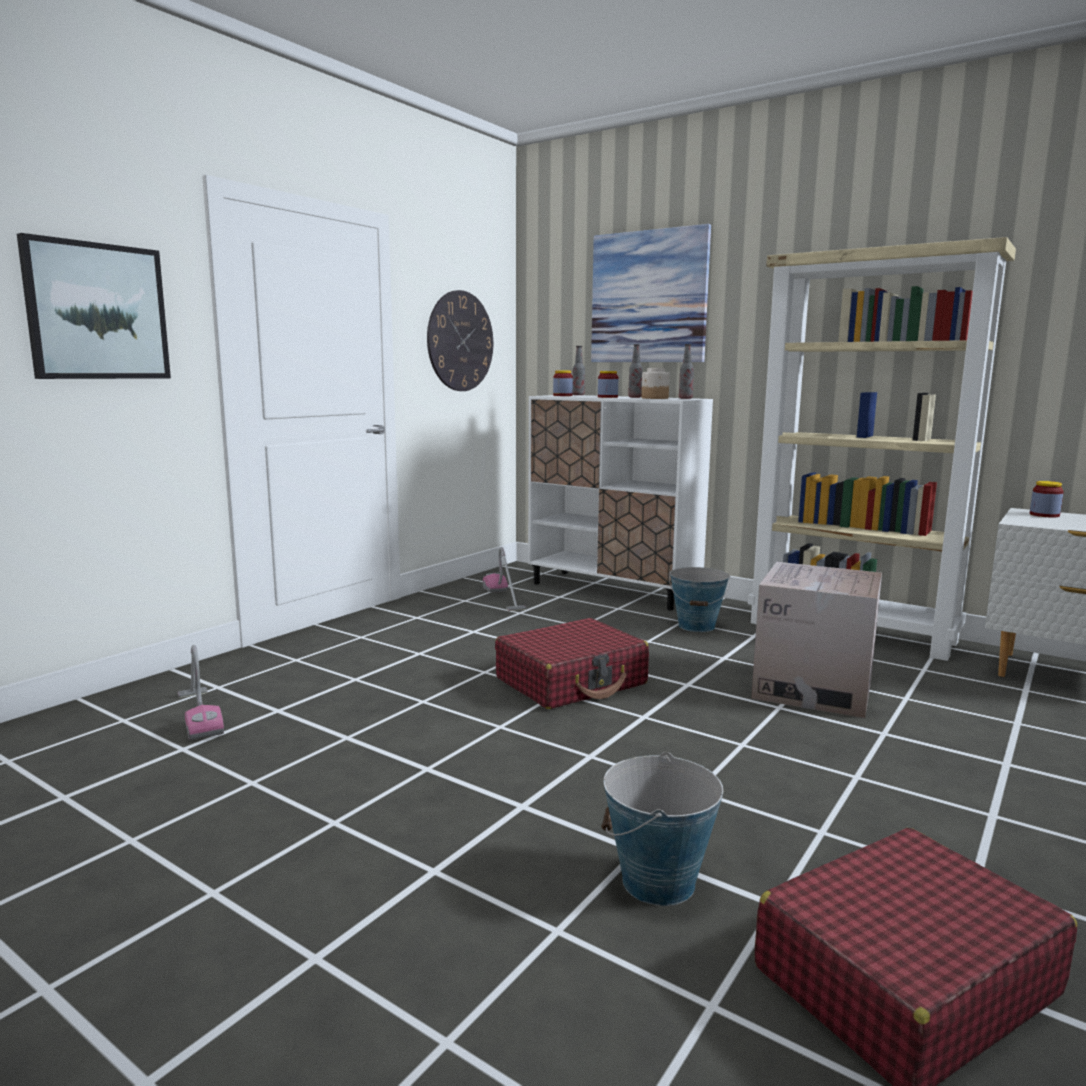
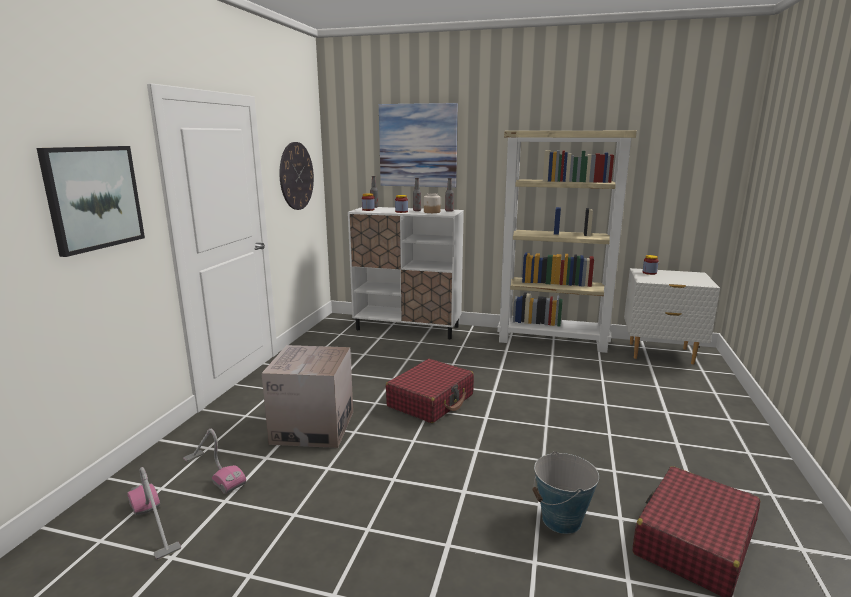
camera: 20 degrees left, 5 degrees up
(503, 598) = (345, 344): vacuum cleaner -> vacuum cleaner (154, 524)
(697, 626) = (472, 348): bucket -> none
(812, 688) = (557, 382): cardboard box -> cardboard box (313, 427)

